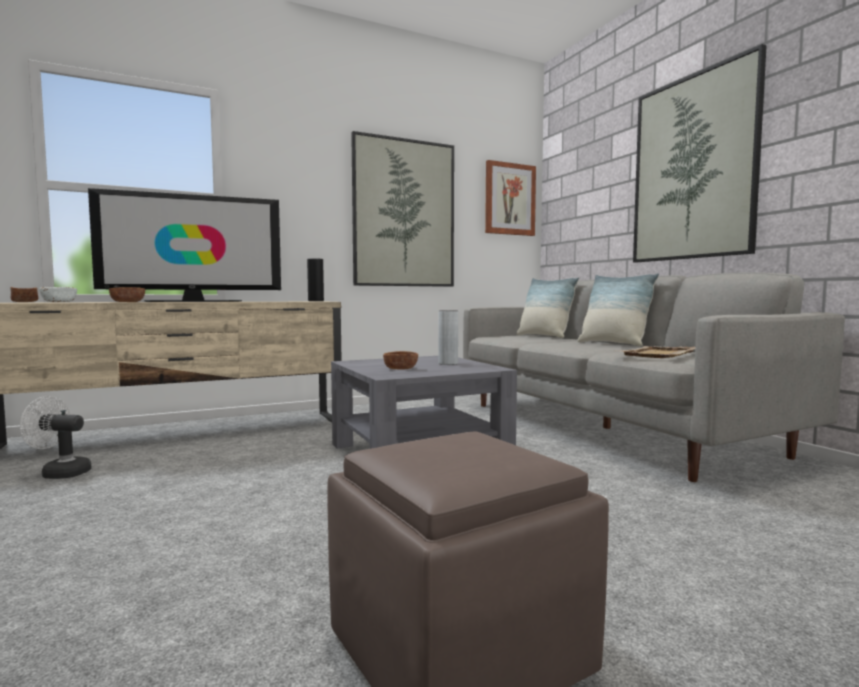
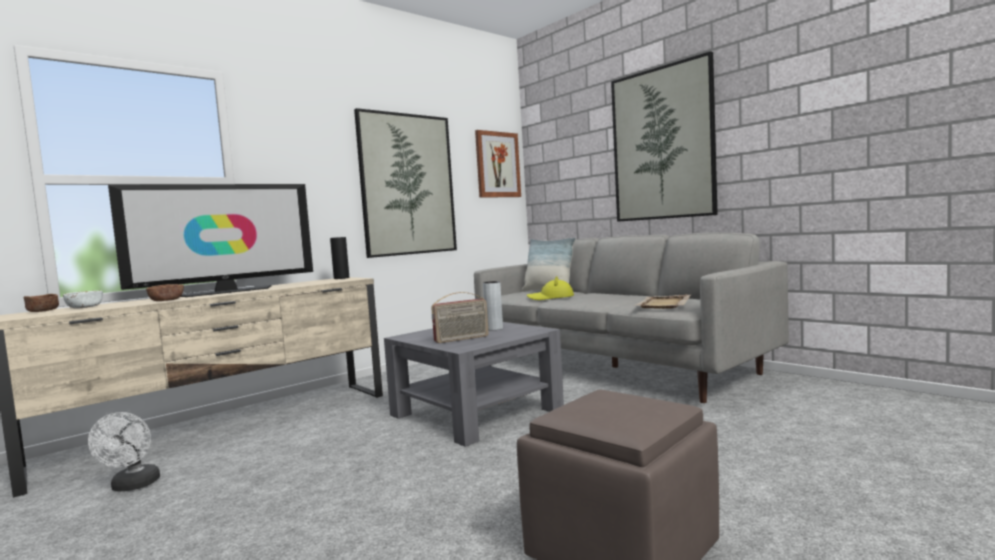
camera: 15 degrees left, 0 degrees up
(60, 473) = (133, 486): white fan -> white fan turned 90 degrees counterclockwise
(400, 369) = (462, 339): brown bowl -> radio
(537, 341) = (550, 298): none -> yellow hat
(613, 344) = (615, 295): pillow -> none

